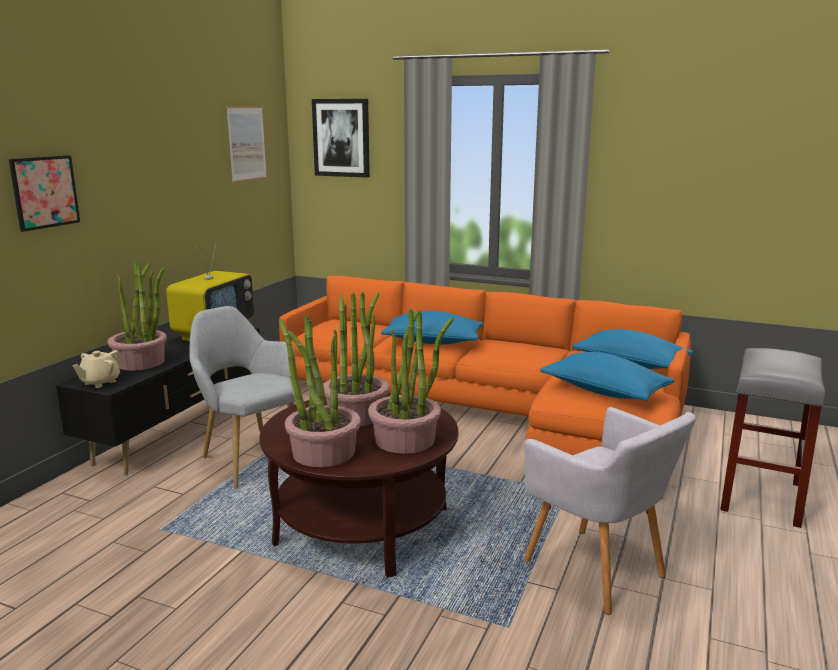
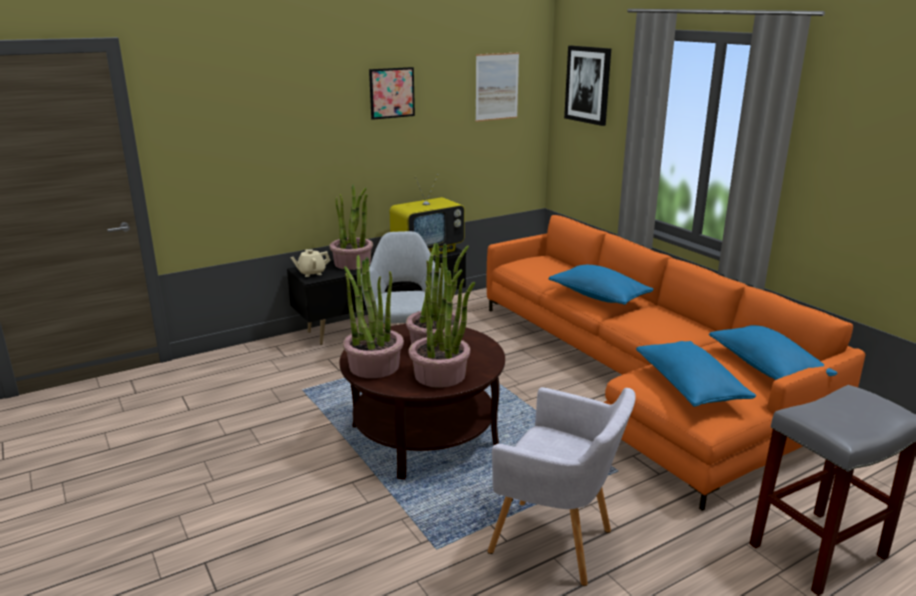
camera: 35 degrees right, 5 degrees up
(45, 192) = (291, 127): picture -> picture (392, 93)
(599, 572) = (557, 543): grey armchair -> grey armchair turned 60 degrees counterclockwise

